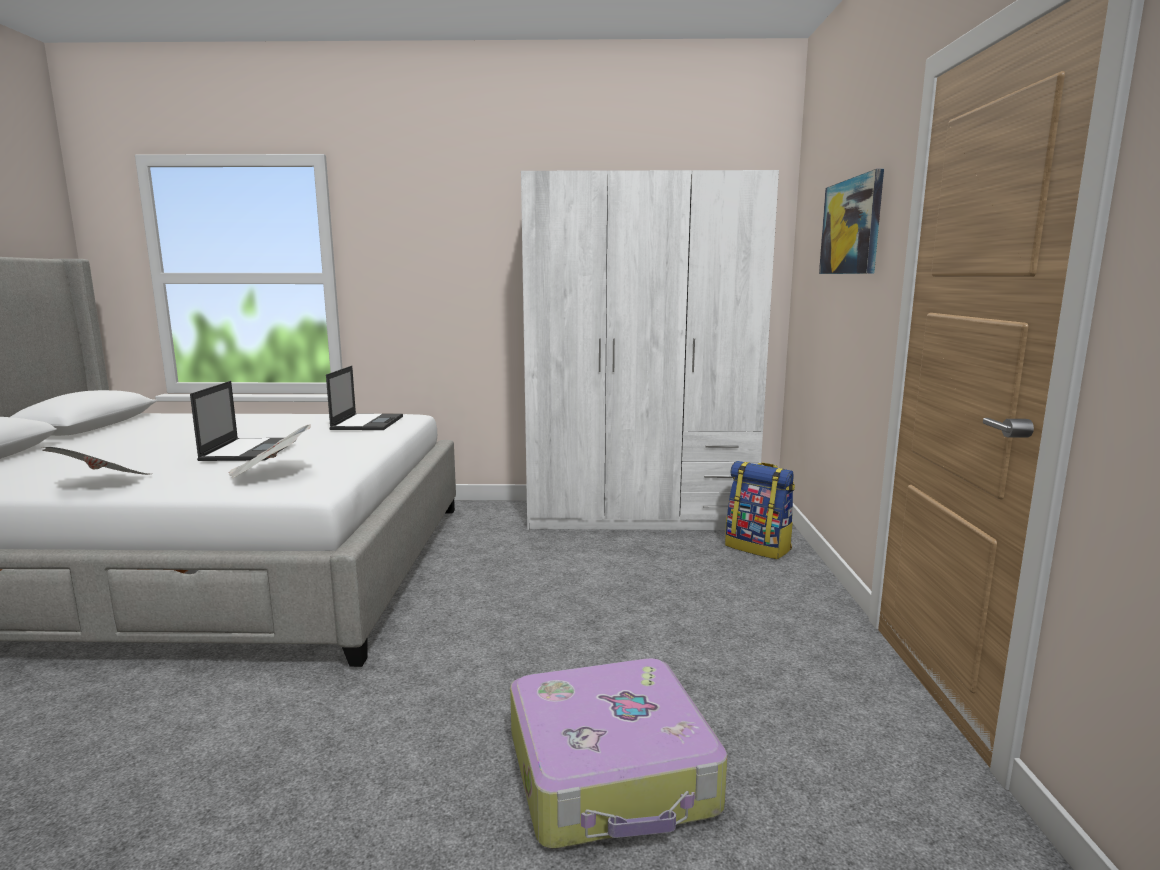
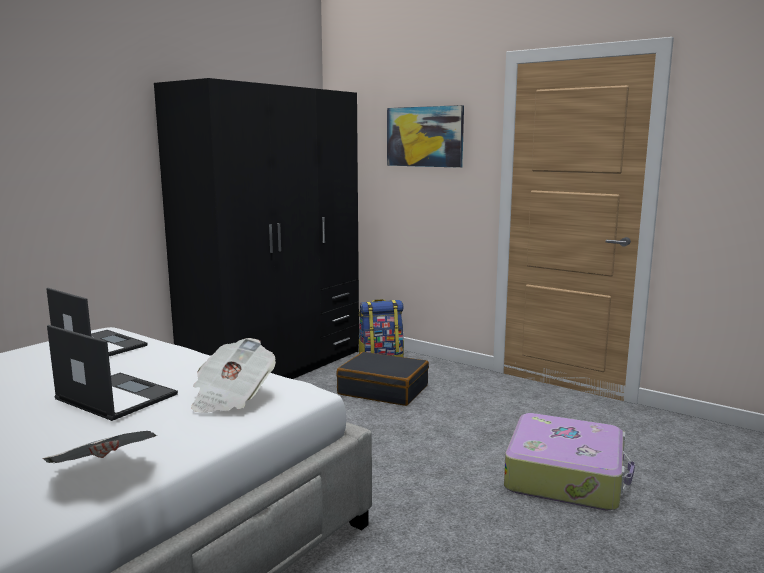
camera: 55 degrees left, 0 degrees up
(639, 516) = (276, 369): white wardrobe -> black wardrobe
(679, 576) = (383, 390): none -> black suitcase

